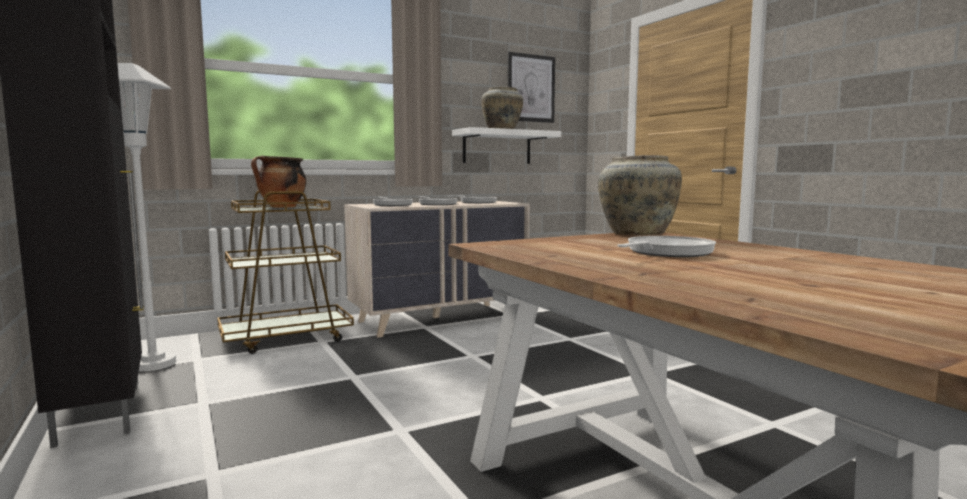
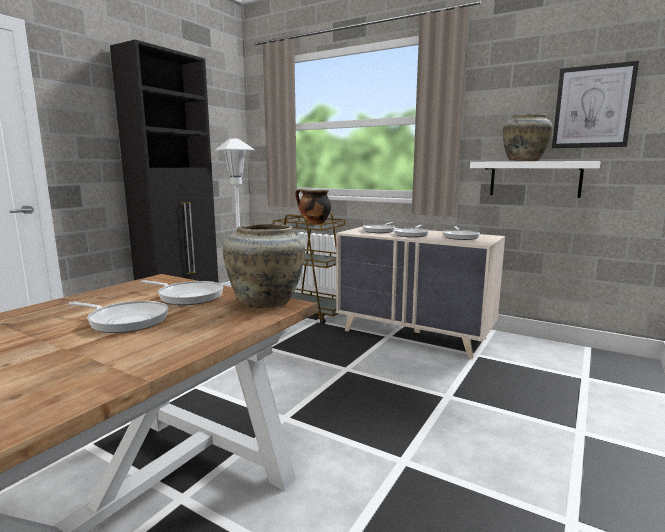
camera: 60 degrees right, 5 degrees up
(588, 242) = (188, 296): none -> frying pan

